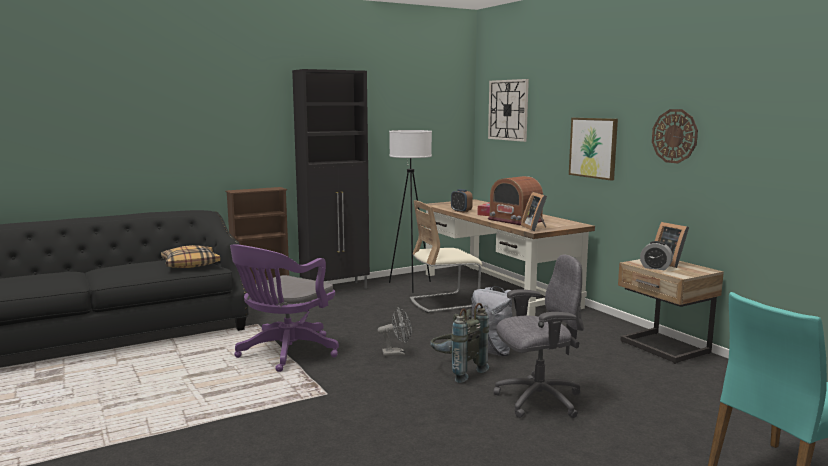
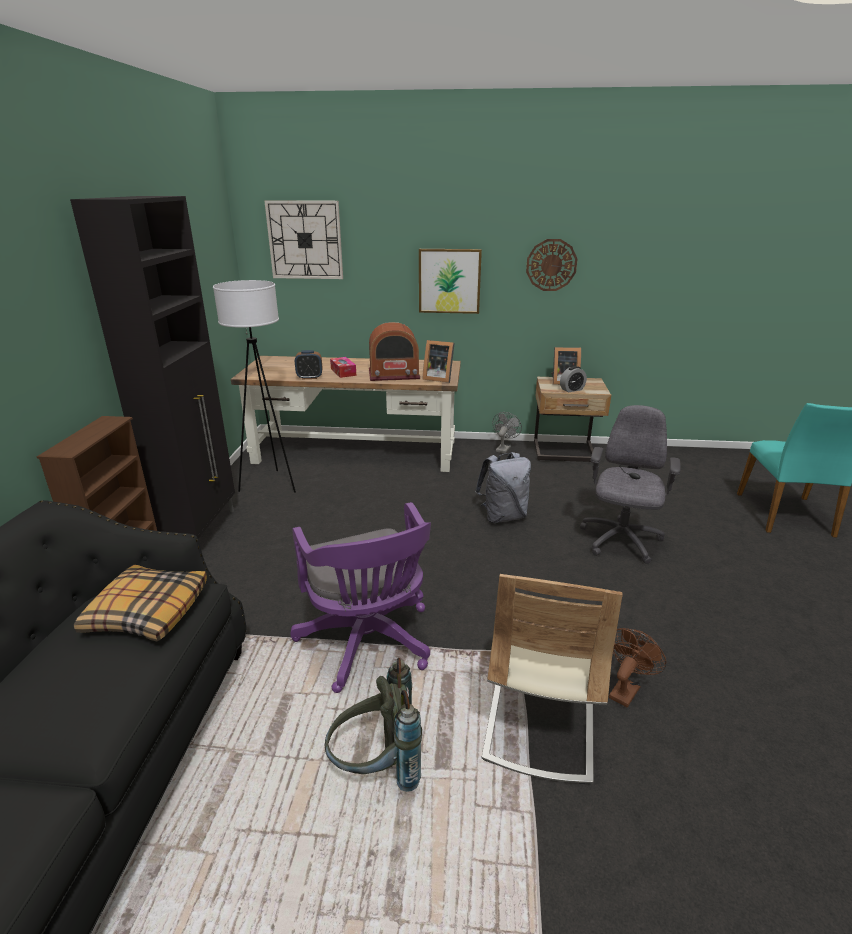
camera: 55 degrees left, 15 degrees up
(329, 436) = (626, 689): none -> brown fan
(397, 353) = (453, 567): grey fan -> grey fan (504, 448)
(443, 303) = (350, 489): beige chair -> beige chair (540, 722)
(456, 371) = (530, 553): grey backpack -> grey backpack (376, 768)

